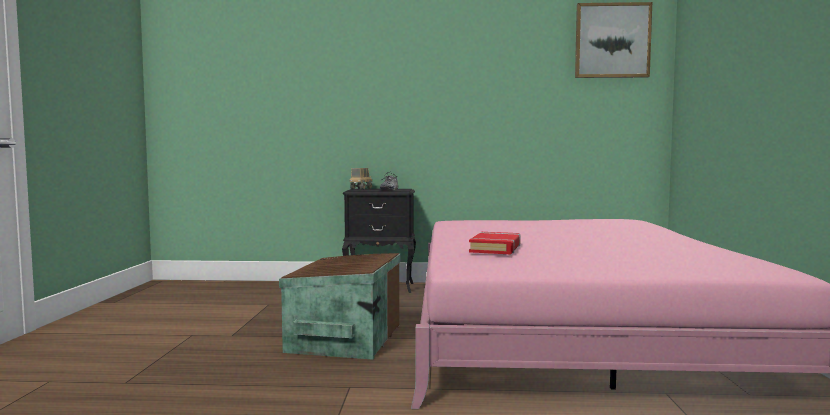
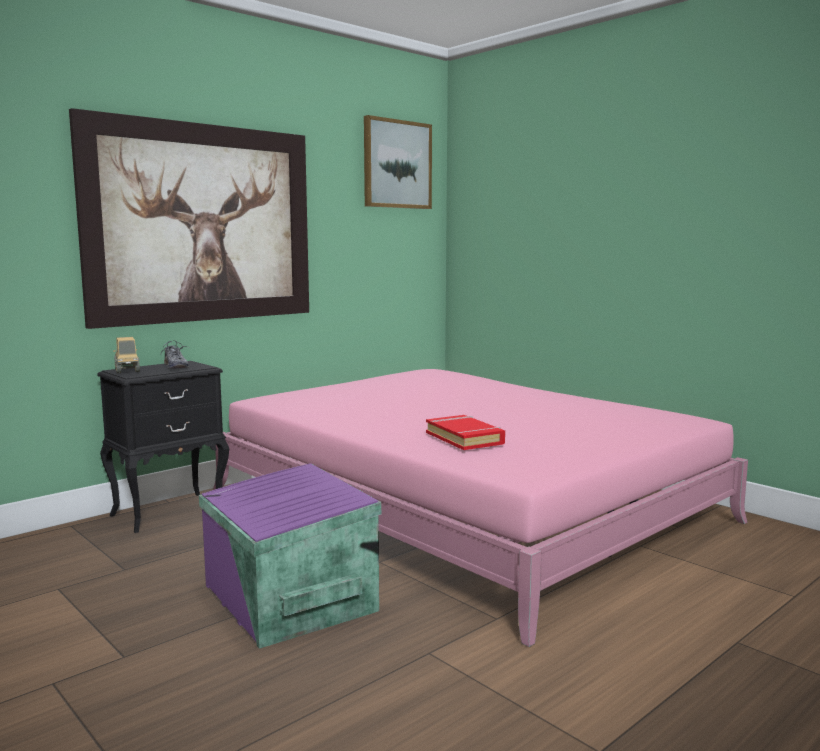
camera: 45 degrees left, 5 degrees up
(343, 338) = (287, 599): brown storage box -> purple storage box
(429, 95) = (202, 224): none -> picture

